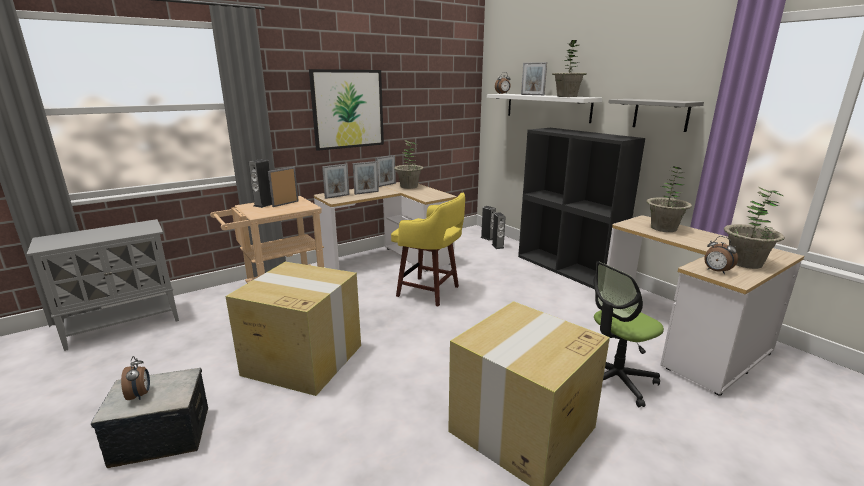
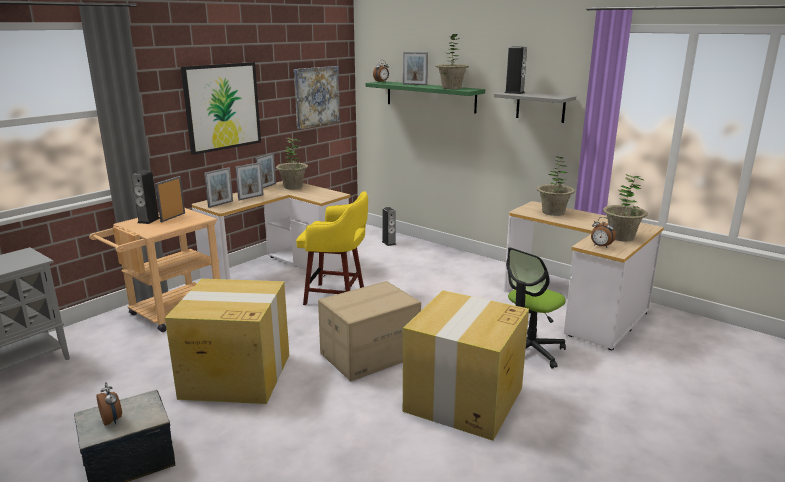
camera: 15 degrees left, 0 degrees up
(438, 357) = (369, 354): none -> cardboard box
(441, 106) = (316, 96): none -> picture
(487, 238) = (375, 235): speaker -> speaker (514, 92)
(547, 107) = (430, 96): white shelf -> green shelf
(567, 269) = (464, 259): black bookcase -> none

